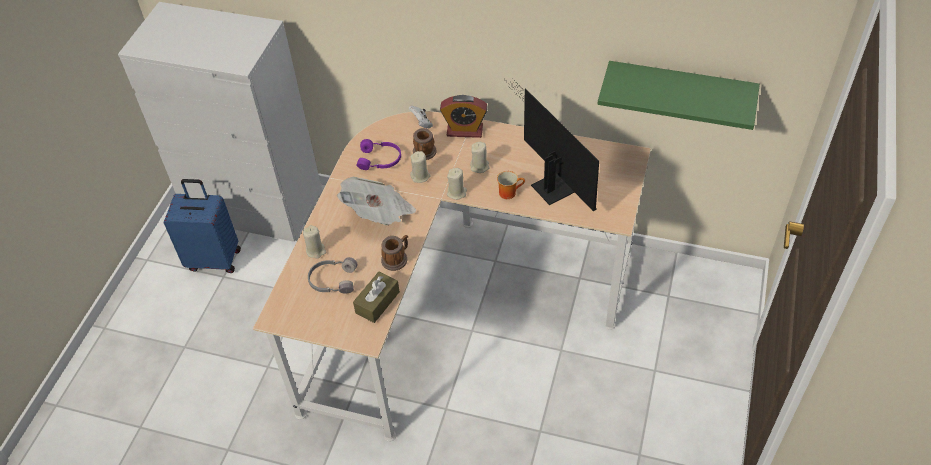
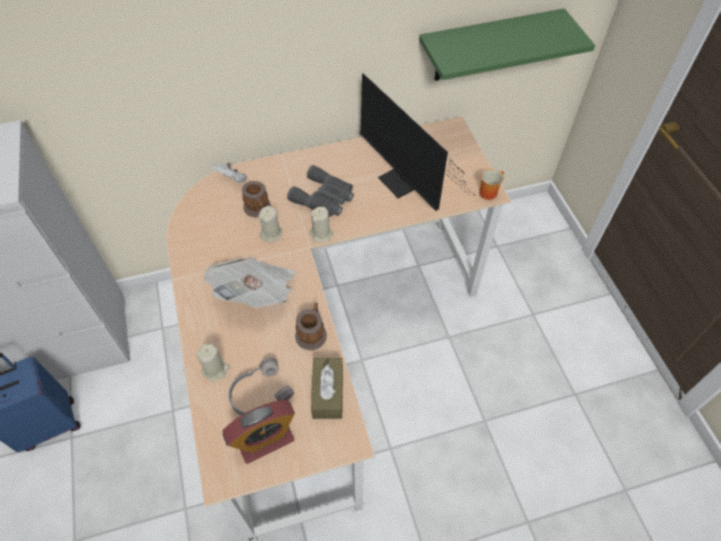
camera: 35 degrees left, 5 degrees up
(380, 160) = (216, 236): purple headphones -> none
(464, 130) = (282, 169): alarm clock -> alarm clock (265, 440)
(479, 166) = (324, 198): beige candle -> grey binoculars
(509, 192) = (371, 210): mug -> mug (488, 191)
(551, 184) = (404, 185): monitor -> monitor turned 150 degrees counterclockwise

